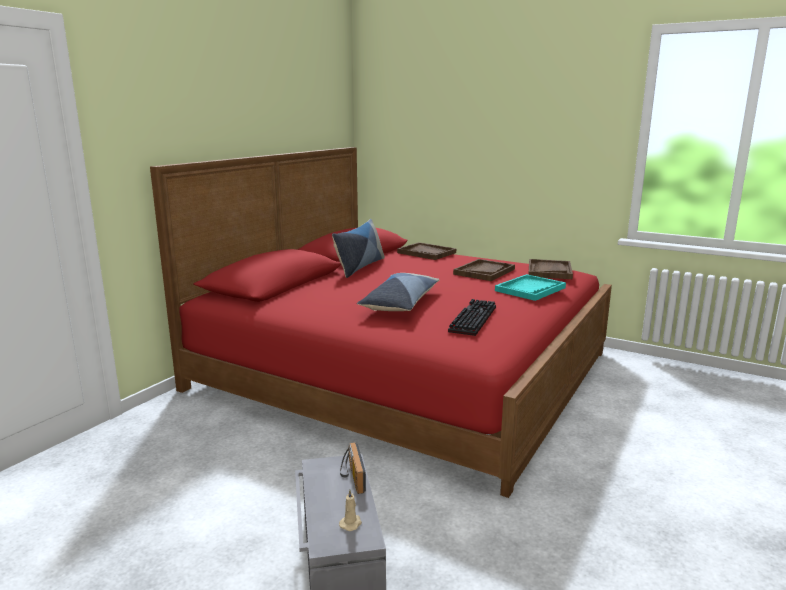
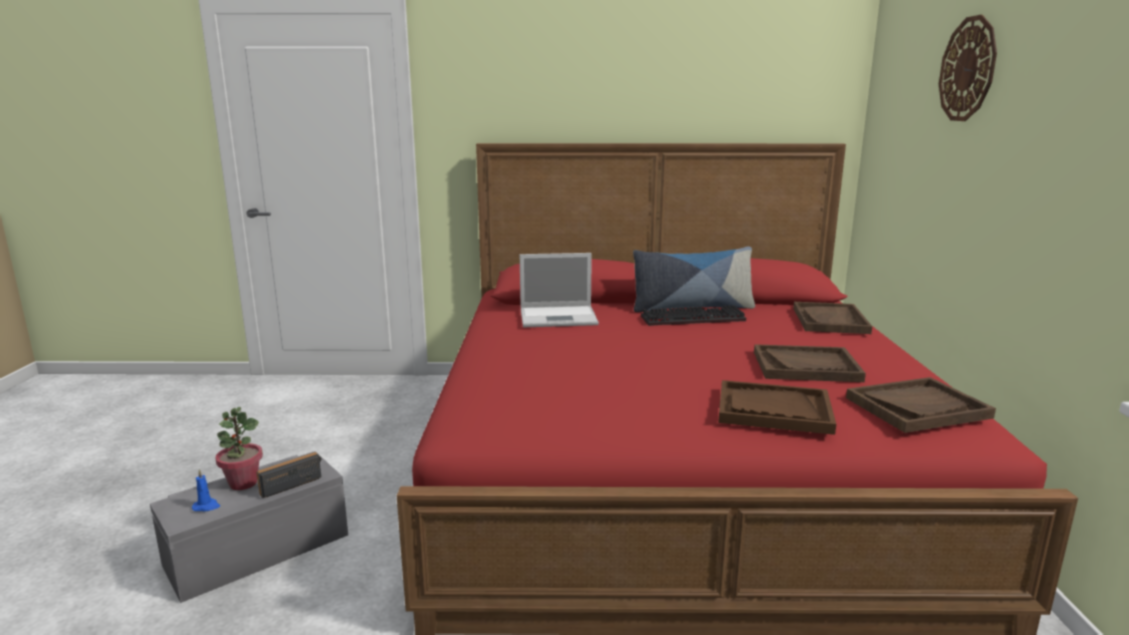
camera: 60 degrees right, 0 degrees up
(323, 294) = (560, 317): none -> laptop
(325, 500) = (243, 483): none -> potted plant
(351, 523) = (206, 507): beige candle -> blue candle
(400, 303) = (578, 352): pillow -> none
(465, 102) = (968, 69): none -> wall clock
(471, 318) = (571, 397): keyboard -> keyboard (694, 318)
(530, 289) = (773, 410): turquoise tray -> brown tray

